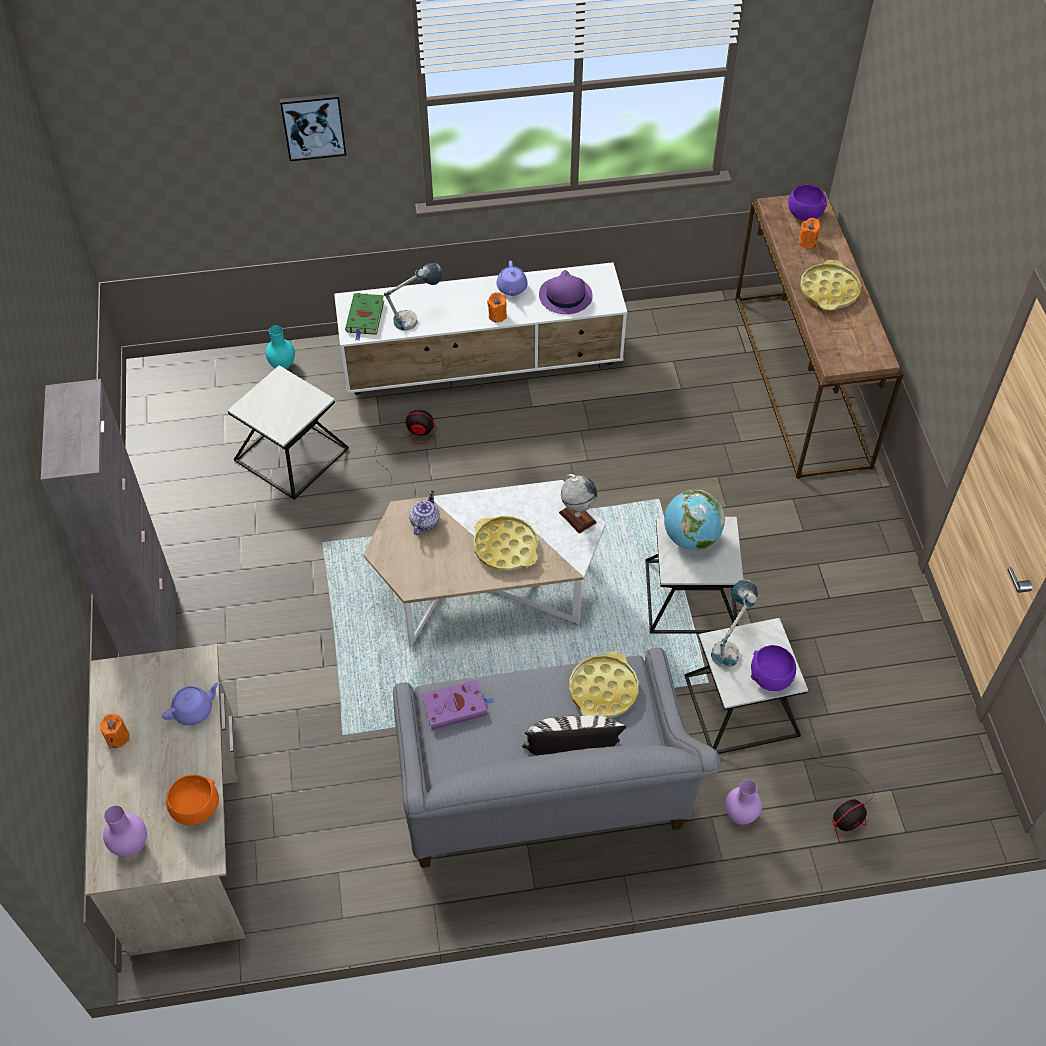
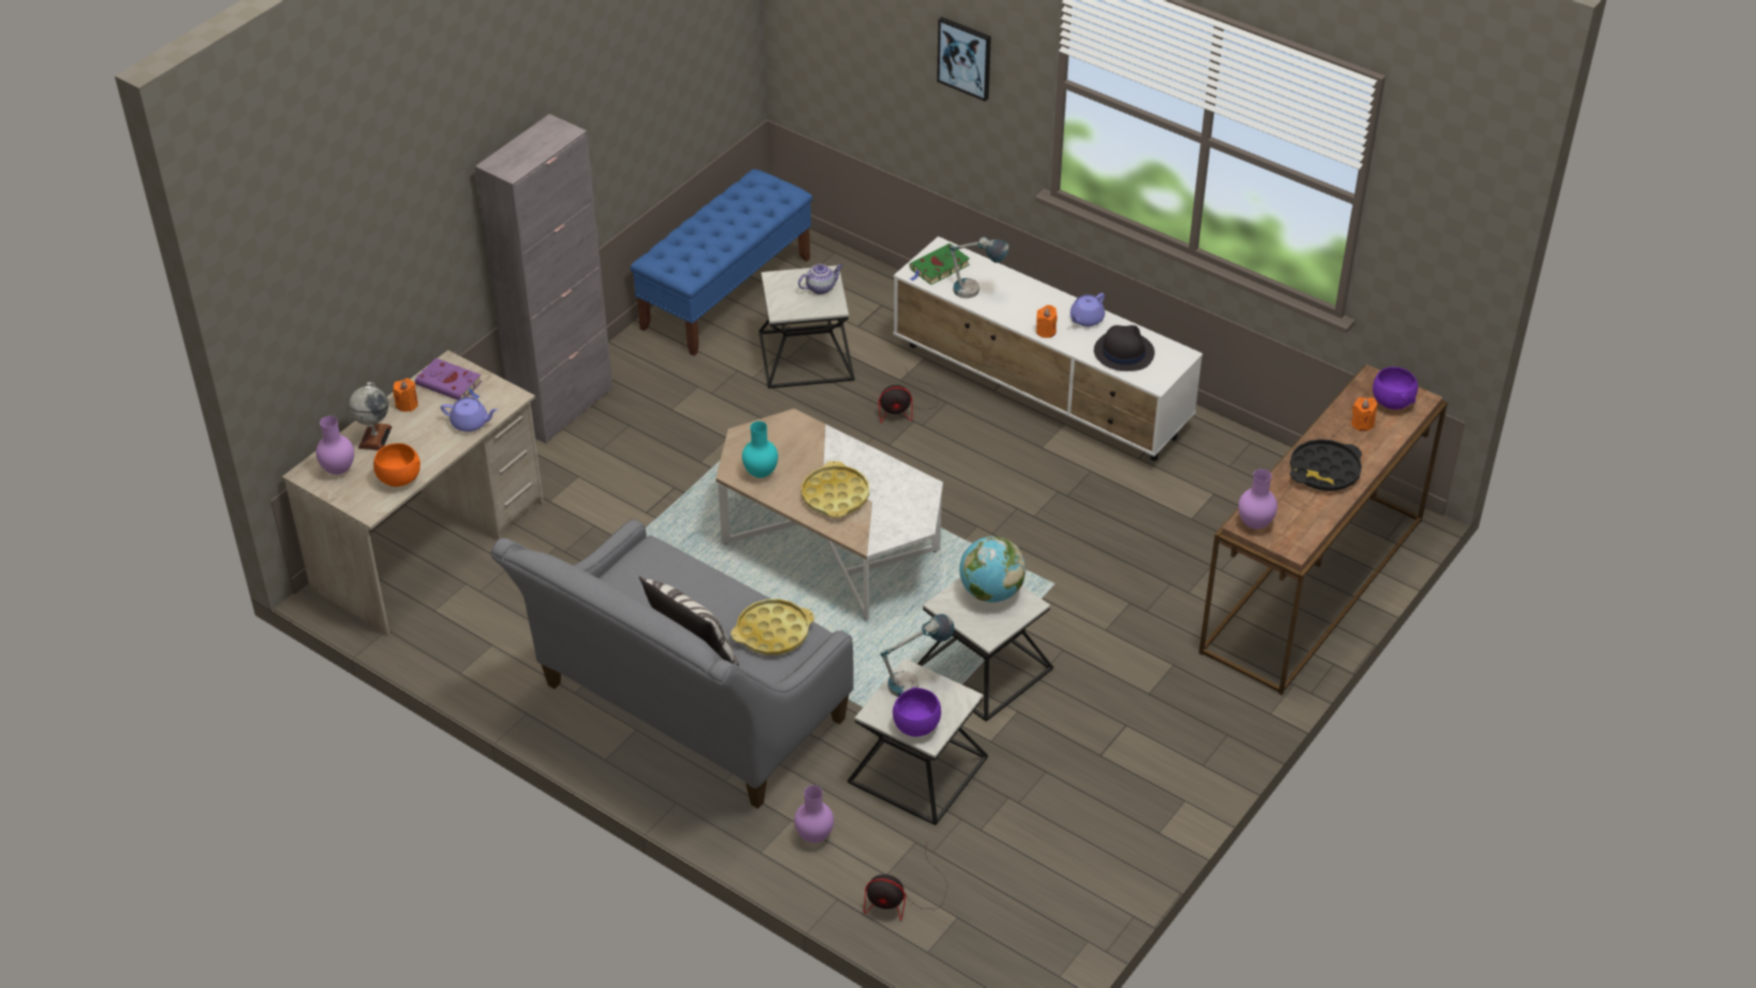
camera: 45 degrees right, 10 degrees down
(171, 446) = (726, 293): none -> blue bench
(283, 365) = (881, 289): turquoise vase -> turquoise vase (761, 473)
(408, 443) = (905, 407): fan -> fan turned 120 degrees clockwise
(425, 522) = (799, 438): teapot -> teapot (821, 287)
(456, 706) = (657, 565): purple book -> purple book (451, 384)
(565, 296) = (1123, 352): purple hat -> black hat
(577, 517) = (918, 514): globe -> globe (375, 437)
(829, 291) = (1324, 471): yellow tray -> black tray
(840, 359) = (1254, 524): none -> purple vase

